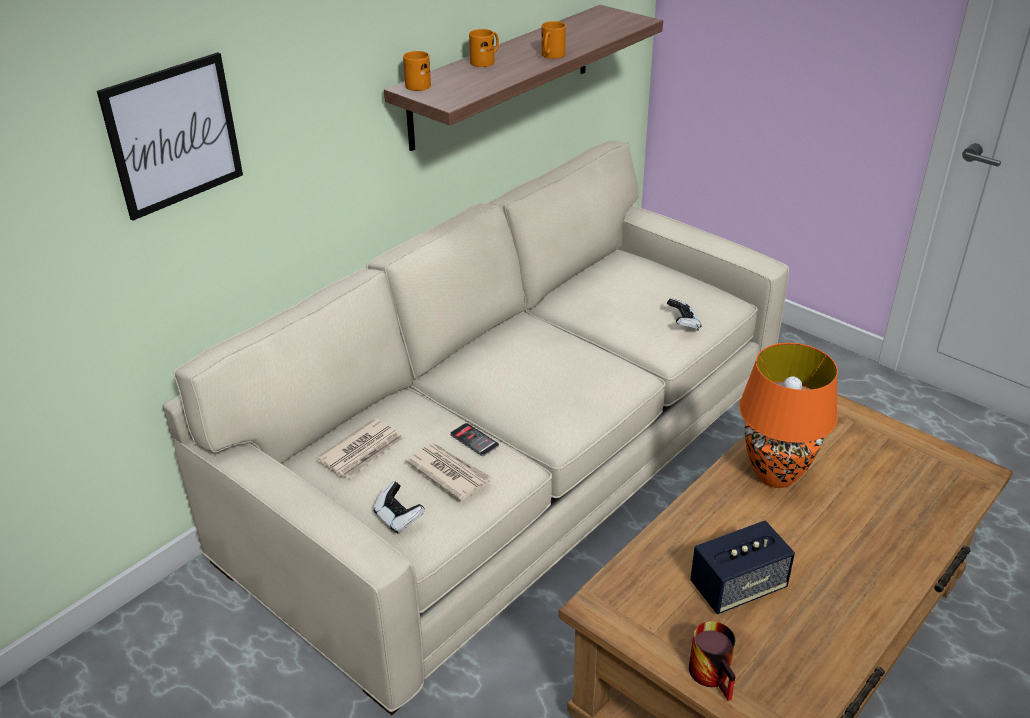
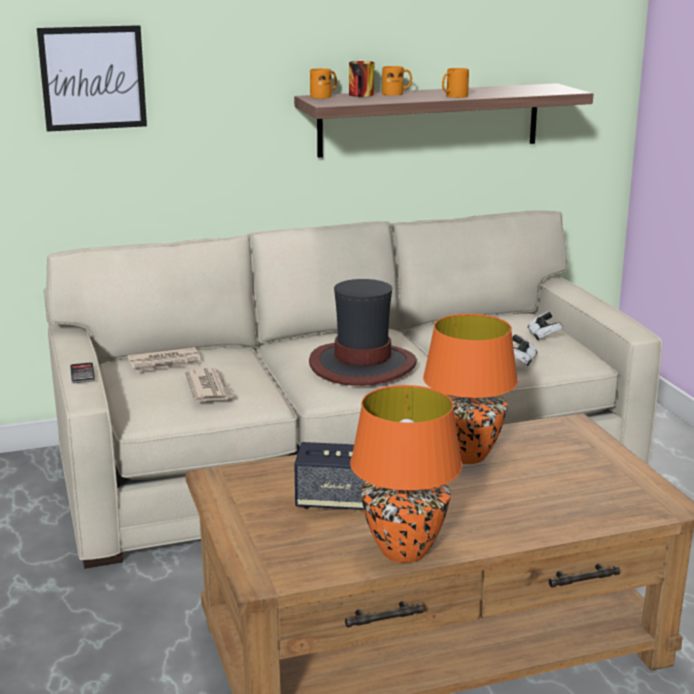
camera: 30 degrees right, 15 degrees down
(398, 518) = (144, 400): game controller -> game controller (543, 335)
(474, 440) = (252, 378): phone -> phone (82, 373)
(558, 381) = (362, 365): none -> hat
(716, 675) = (250, 537): mug -> mug (362, 95)
(853, 627) = (403, 551): none -> orange table lamp

